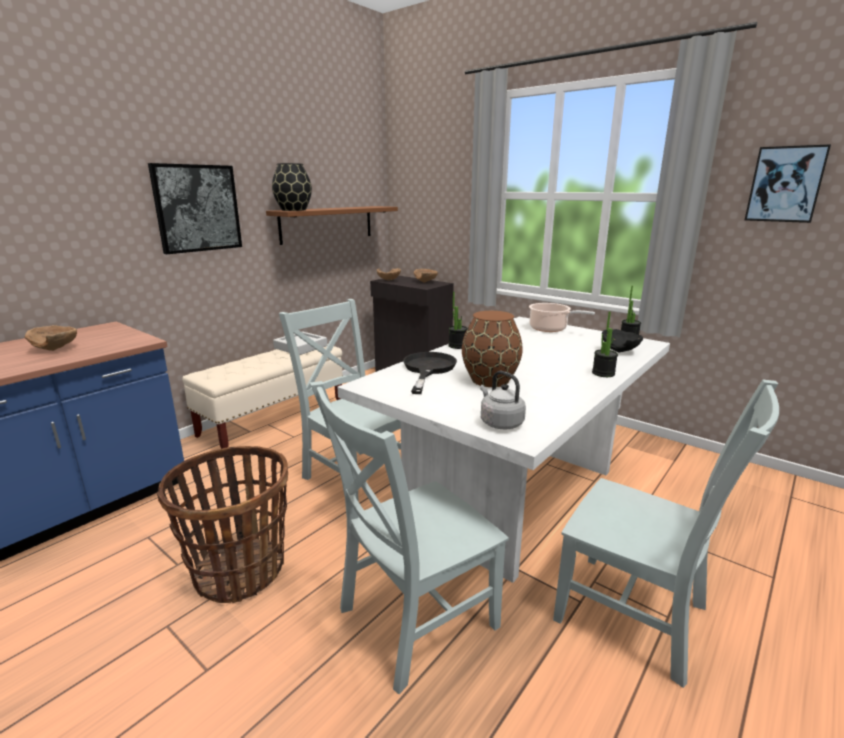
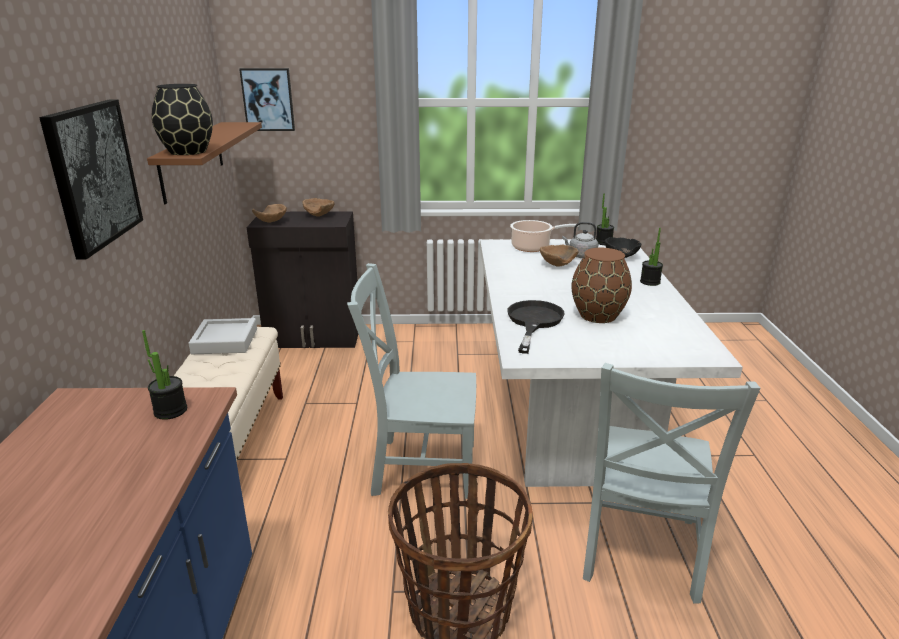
camera: 40 degrees left, 5 degrees up
(57, 349) = (107, 457): brown bowl -> brown bowl (557, 265)
(428, 369) = (533, 322): black frying pan -> black frying pan turned 45 degrees clockwise
(457, 346) = (502, 289): potted plant -> potted plant (170, 411)
(500, 422) = (677, 350): grey kettle -> grey kettle (580, 256)
(637, 617) = (743, 465): grey chair -> none
(785, 184) = (682, 90): picture -> picture (268, 99)

